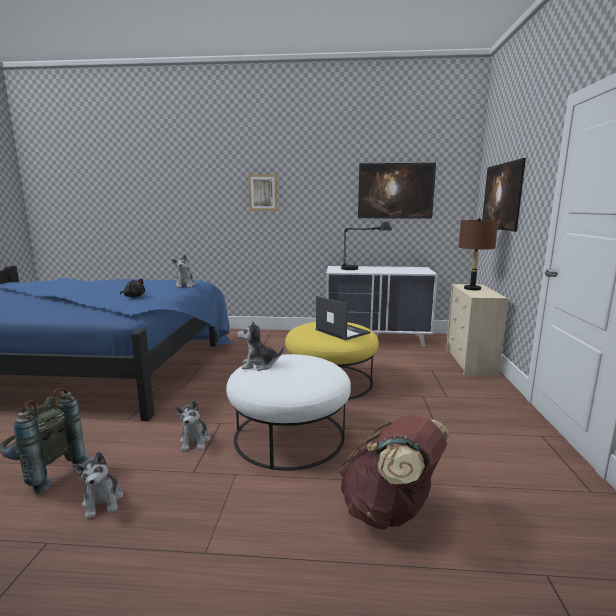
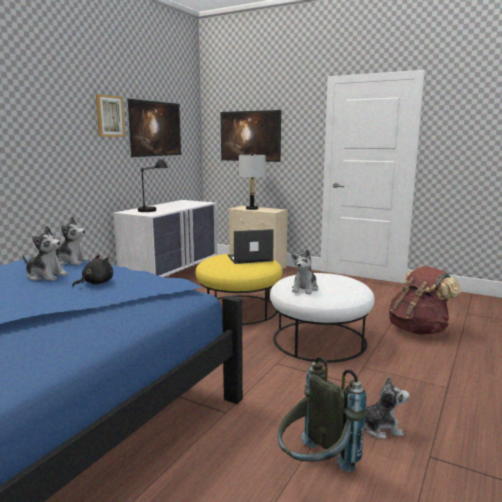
camera: 65 degrees left, 0 degrees up
(195, 441) = (302, 378): plush toy -> plush toy (46, 276)
(263, 192) = (37, 127): picture -> picture (109, 116)
(472, 289) = (251, 208): brown table lamp -> grey table lamp

